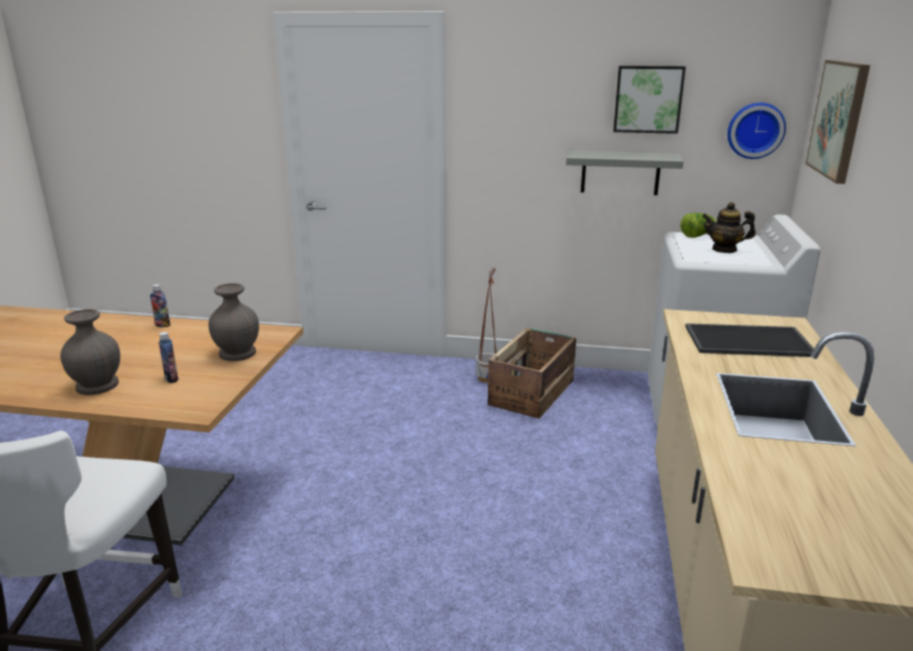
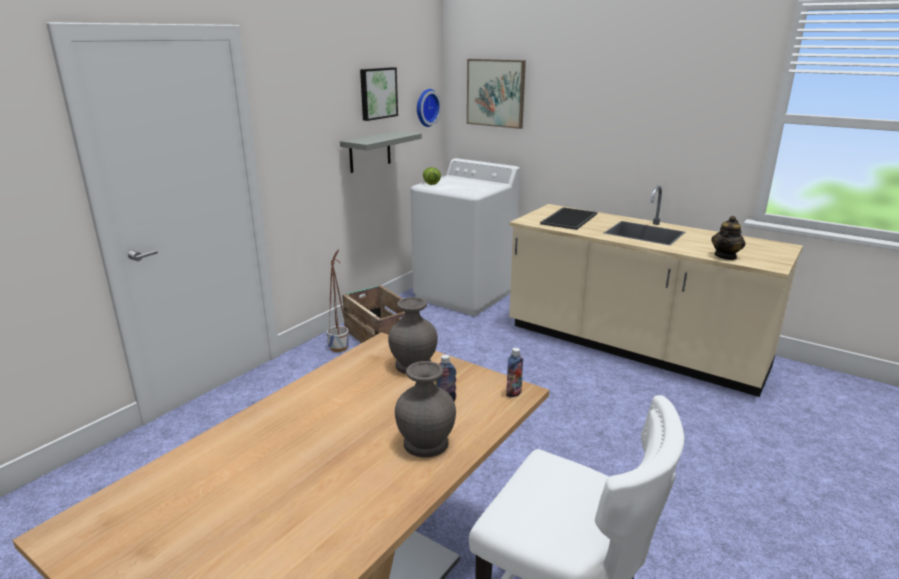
camera: 65 degrees left, 0 degrees up
(162, 325) = (291, 399): bottle -> bottle (513, 393)
(724, 249) = (465, 184): teapot -> teapot (725, 256)

